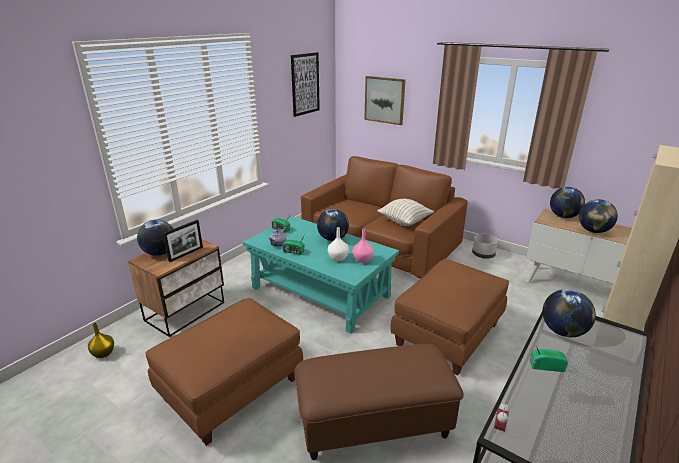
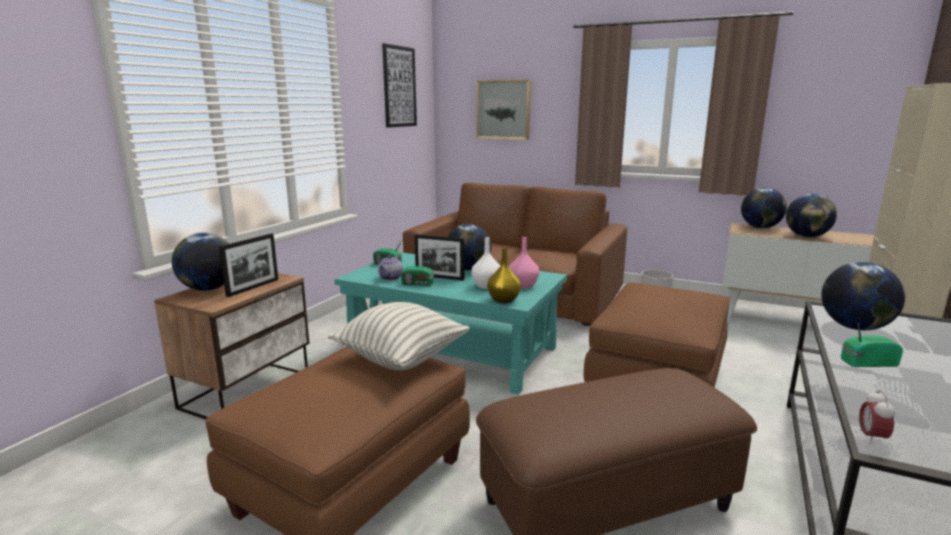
camera: 10 degrees left, 10 degrees down
(104, 353) = (108, 460): yellow vase -> yellow vase (504, 300)
(310, 246) = (439, 277): none -> picture frame
(404, 221) = (553, 253): pillow -> pillow (401, 359)

